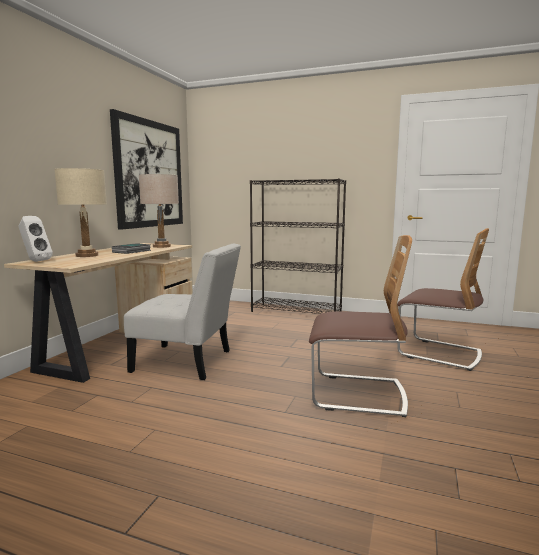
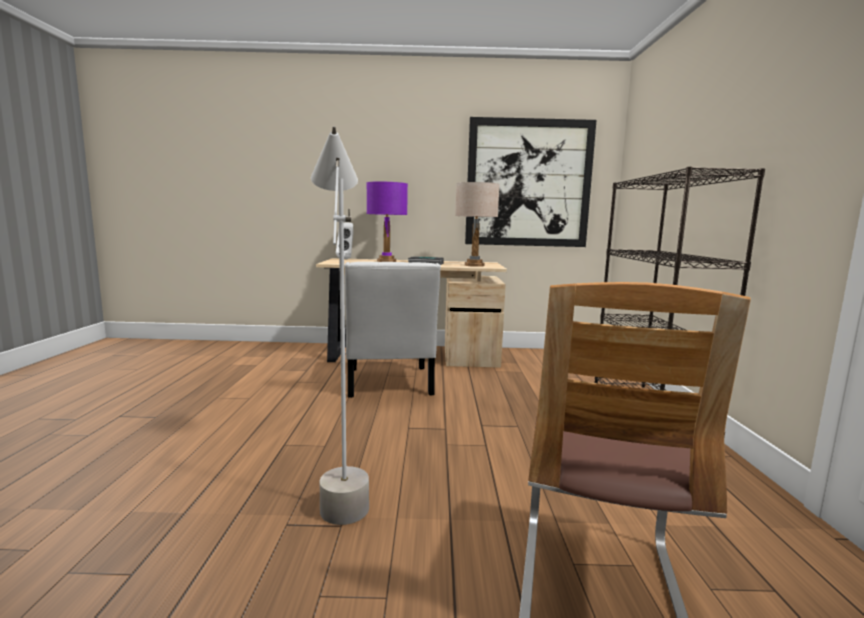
camera: 70 degrees right, 0 degrees up
(87, 255) = (386, 261): beige table lamp -> purple table lamp
(357, 394) = (341, 486): chair -> grey floor lamp

